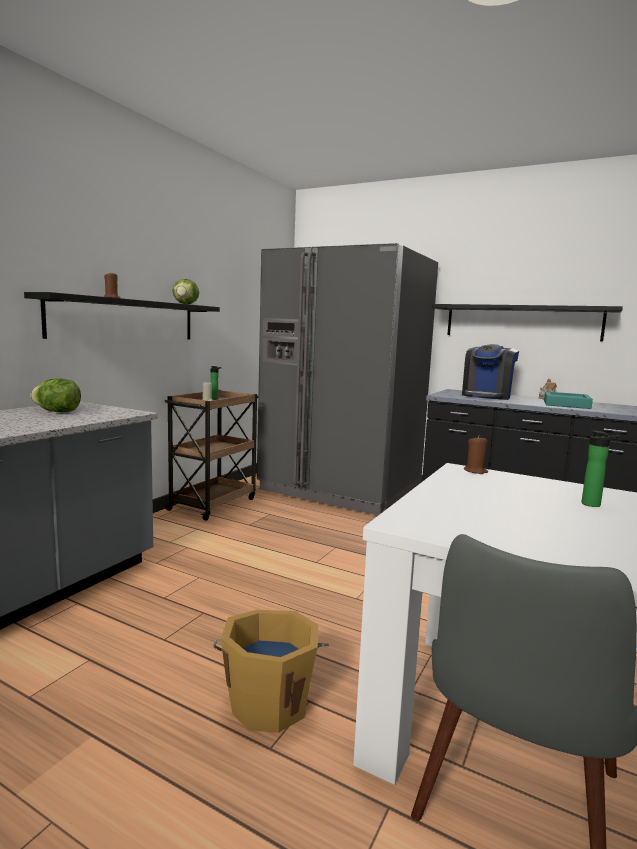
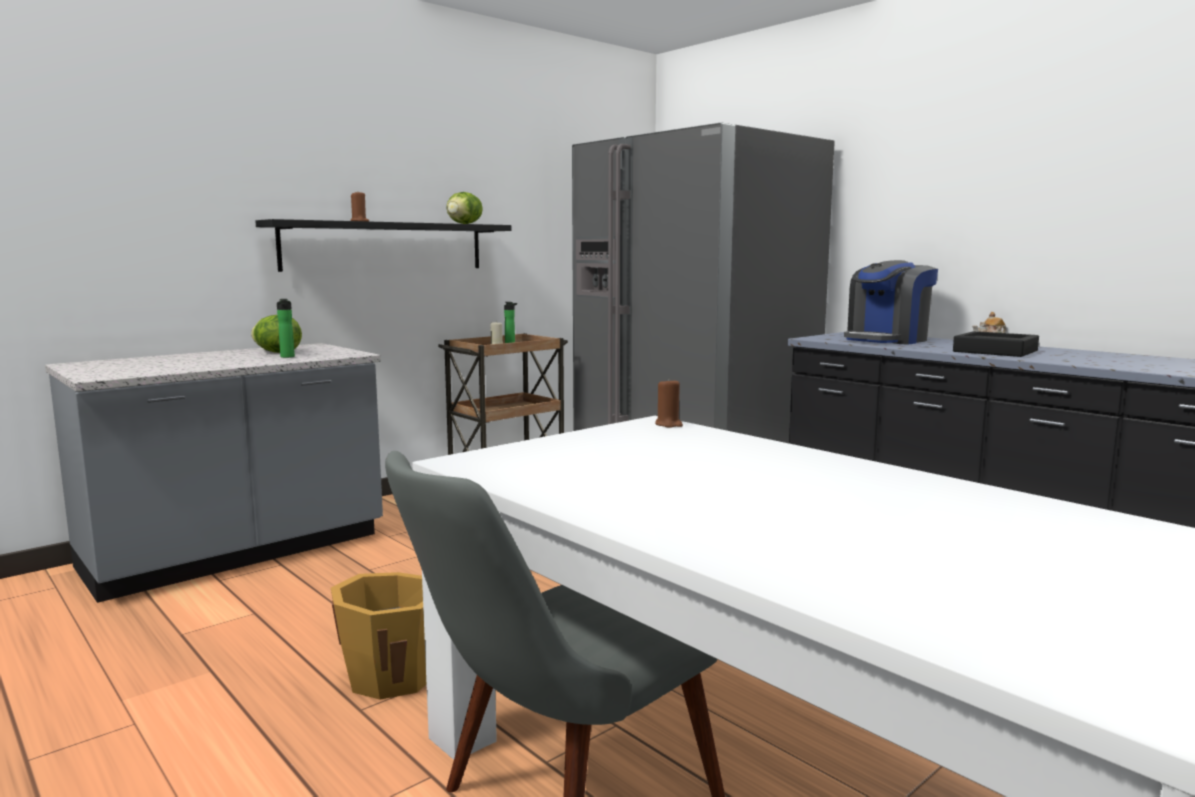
camera: 20 degrees right, 0 degrees up
(521, 322) = (956, 224): black shelf -> none
(566, 404) = (995, 351): turquoise tray -> black tray
(594, 505) = (739, 462): bottle -> bottle (287, 357)

